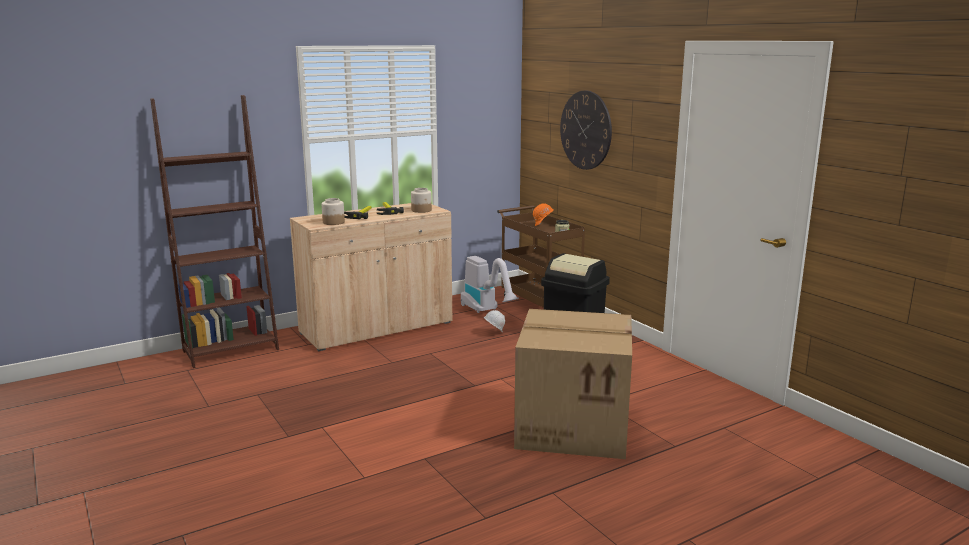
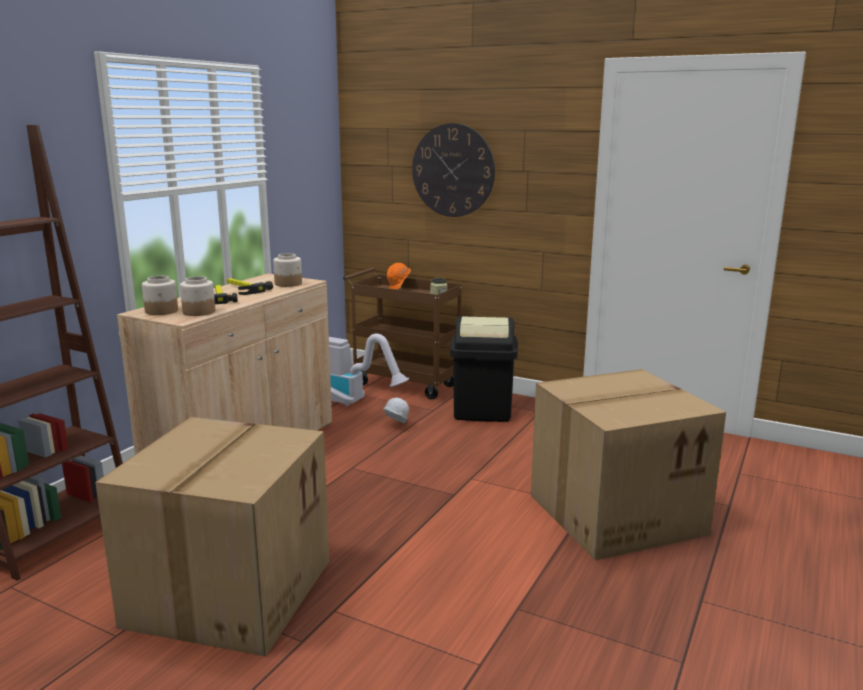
camera: 30 degrees left, 0 degrees up
(282, 401) = (229, 590): none -> cardboard box
(315, 219) = (162, 311): none -> jar

